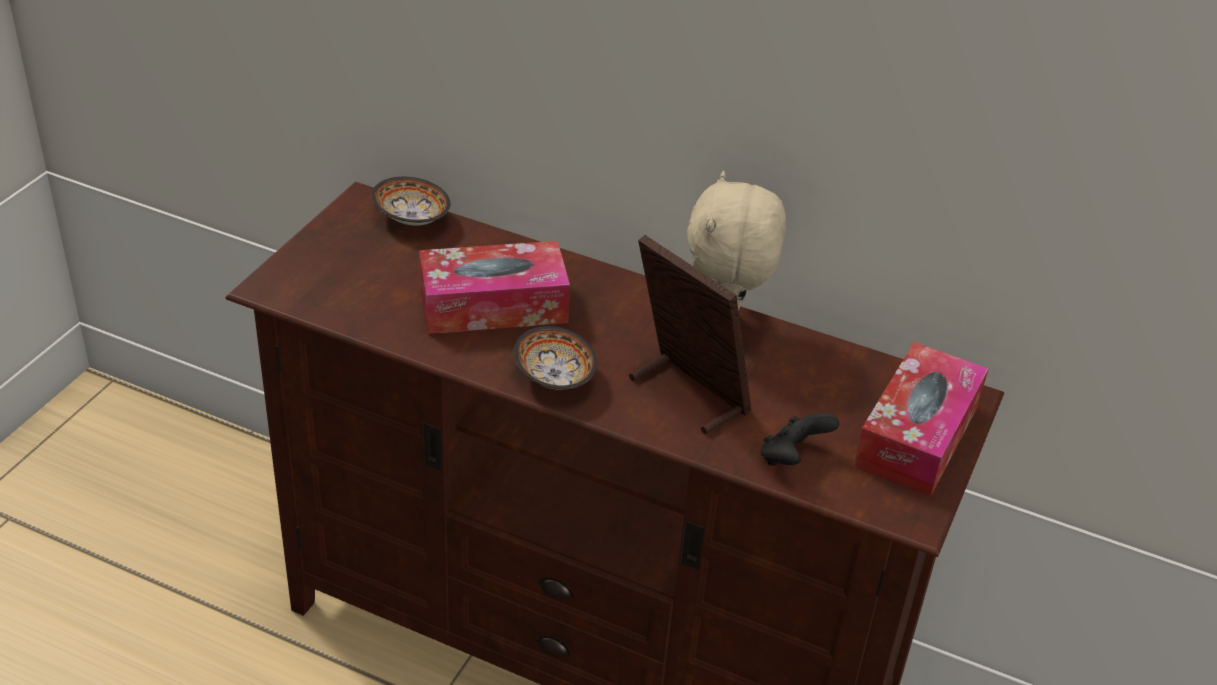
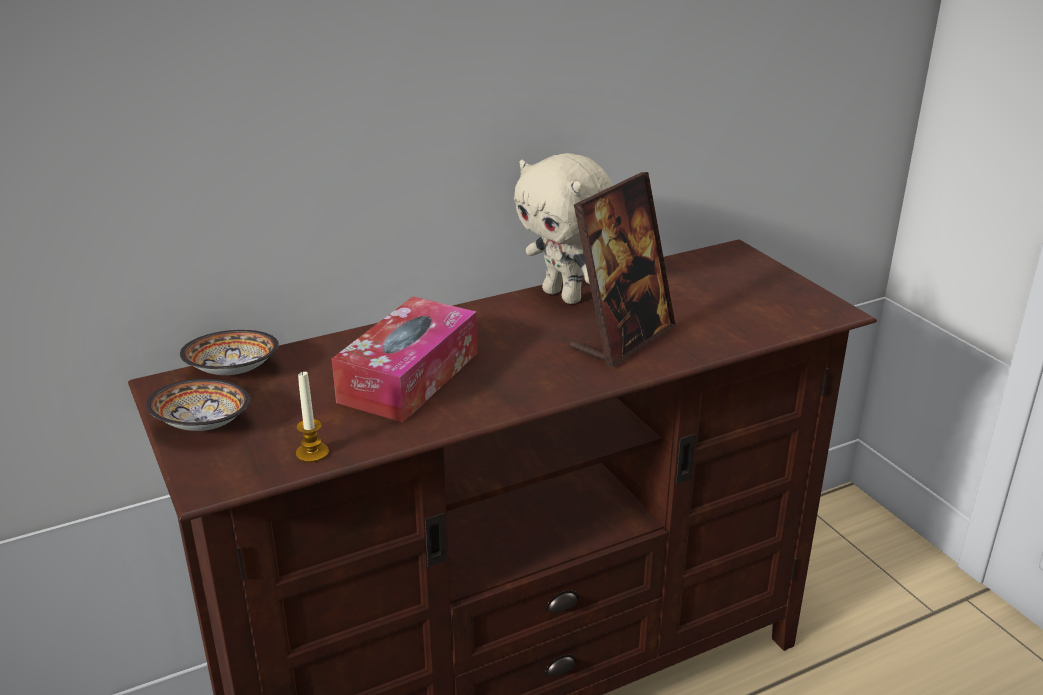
camera: 50 degrees left, 10 degrees down
(346, 311) = (312, 453): none -> candle
(553, 379) = (538, 386): bowl -> bowl (203, 426)
(687, 393) = (622, 338): picture frame -> picture frame turned 135 degrees clockwise
(792, 458) = (736, 328): black game controller -> none
(917, 435) = (756, 279): tissue box -> none

